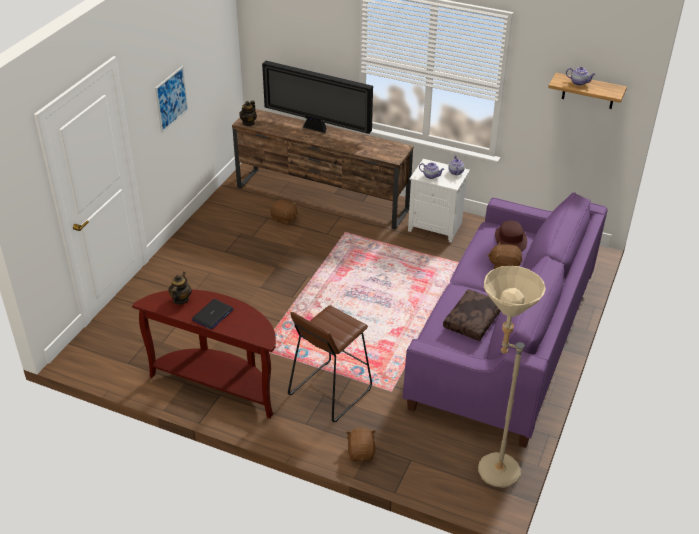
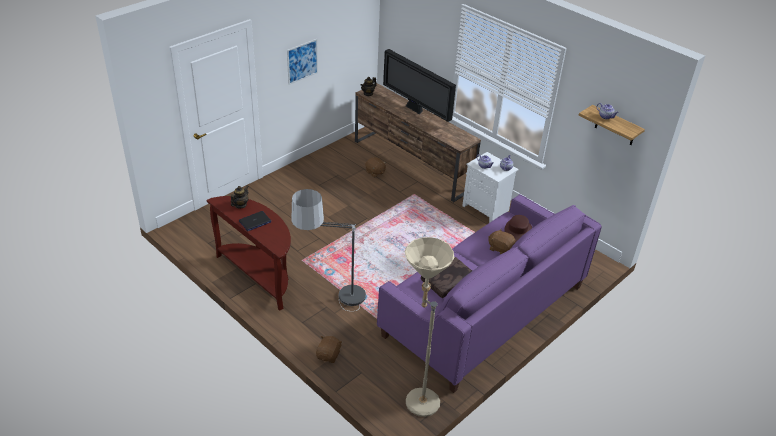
camera: 20 degrees right, 0 degrees up
(329, 391) = (332, 305): brown stool -> floor lamp

